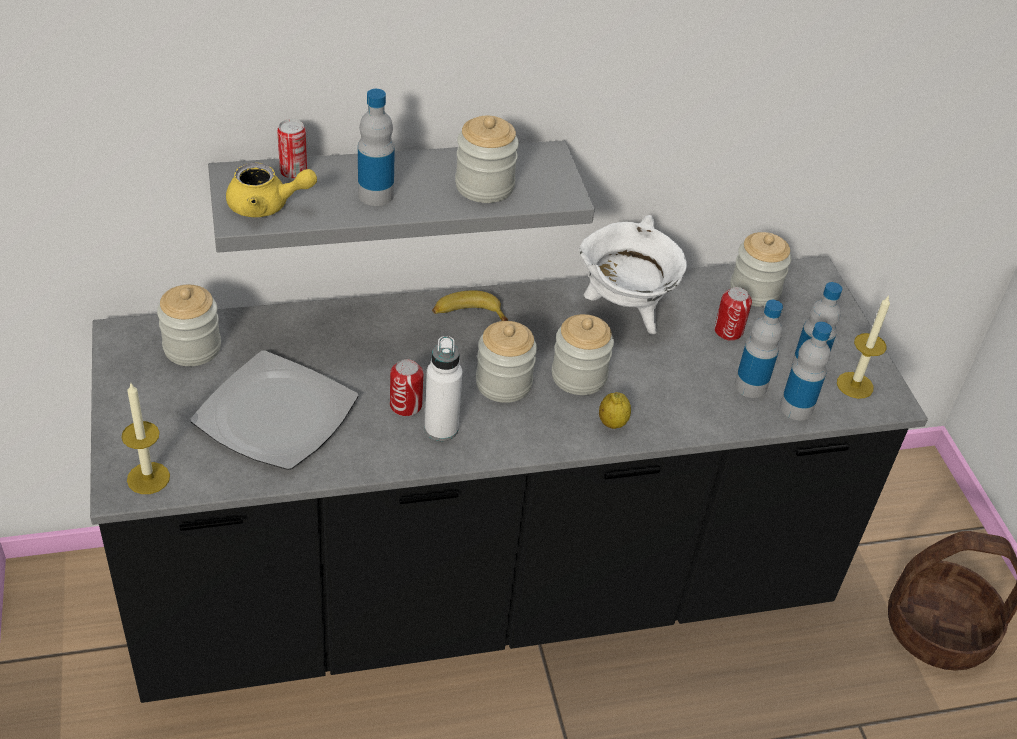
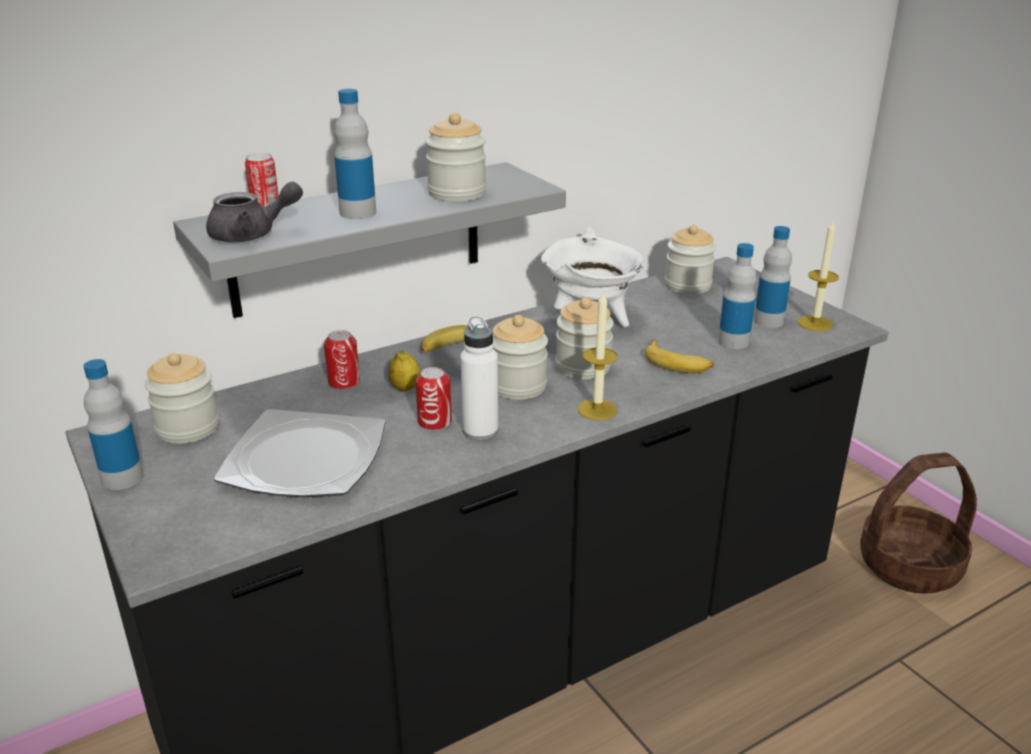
camera: 15 degrees left, 15 degrees down
(148, 478) = (185, 543): candle -> candle (597, 409)
(267, 206) = (252, 235): yellow teapot -> grey teapot
(612, 423) = (636, 391): lemon -> lemon (405, 388)
(674, 399) = (677, 364): none -> banana
(728, 331) = (687, 313): can -> can (344, 382)
(796, 408) = (782, 347): bottle -> bottle (122, 478)

